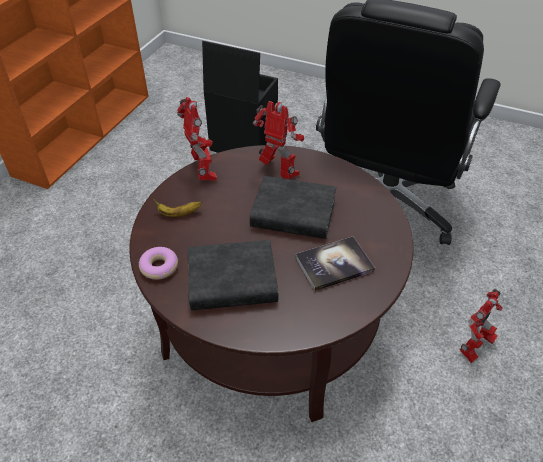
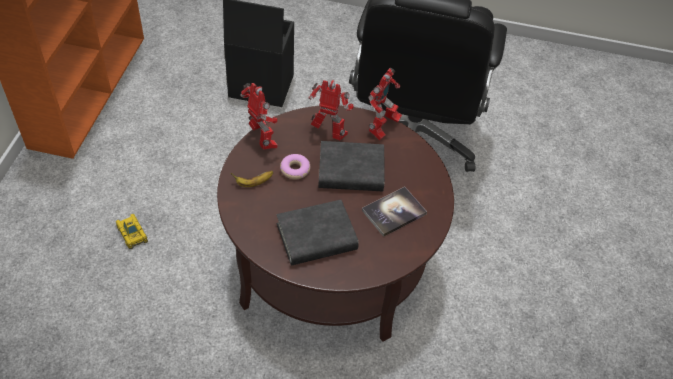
camera: 15 degrees left, 5 degrees up
(76, 264) = (132, 233): none -> toy car
(159, 267) = (253, 233): donut -> donut (295, 170)
(474, 348) = (504, 261): toy robot -> toy robot (382, 128)

